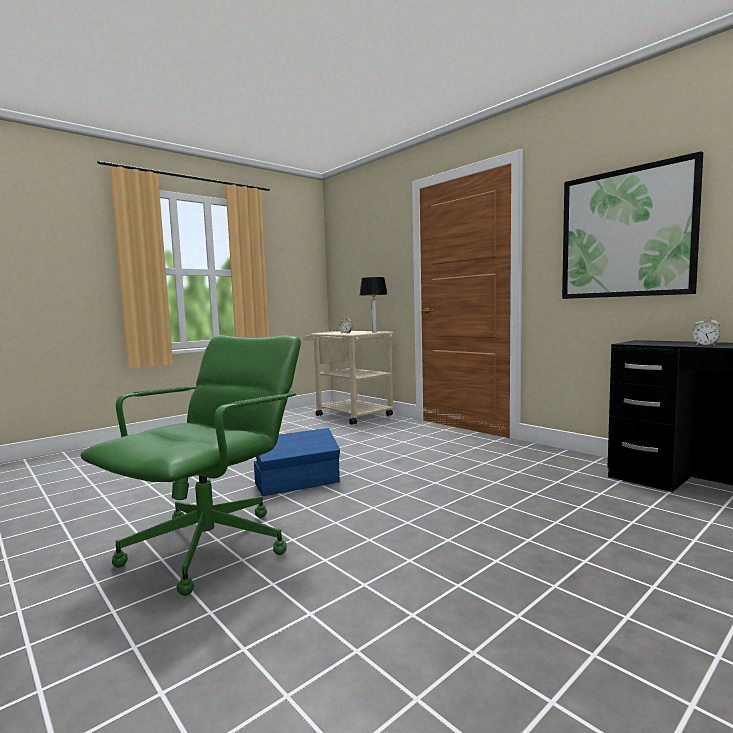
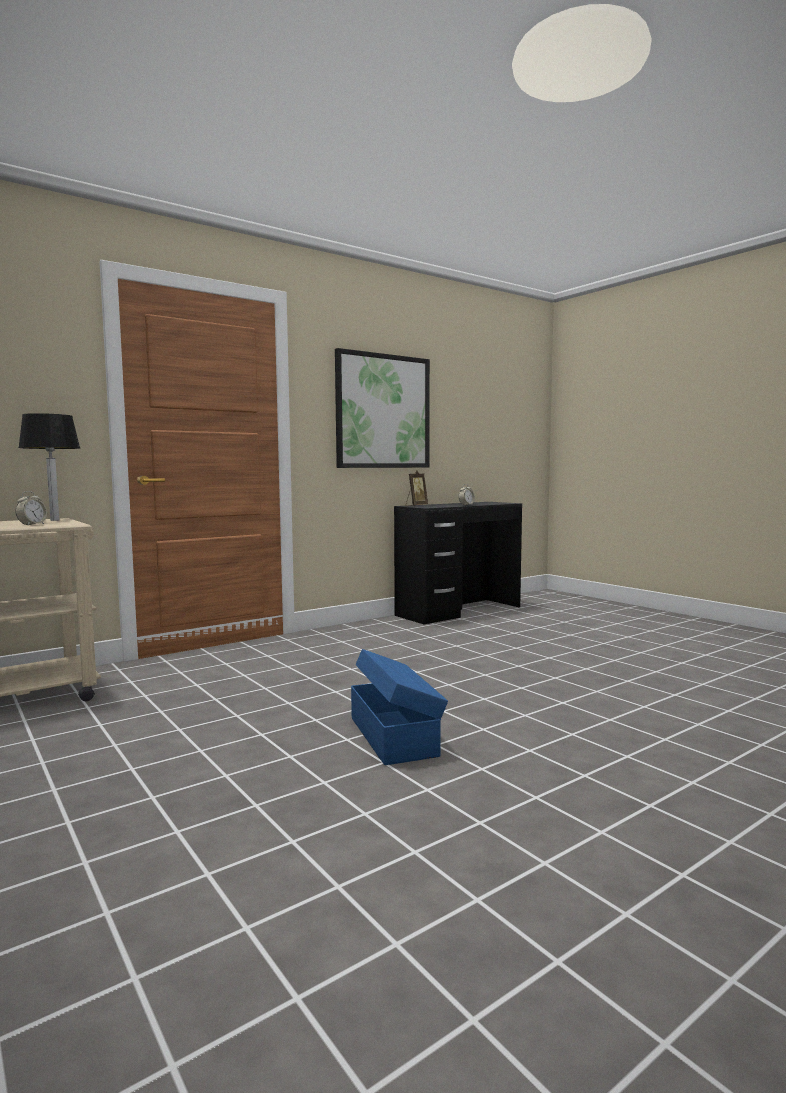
camera: 85 degrees left, 0 degrees up
(211, 547) = (607, 776): green office chair -> none
(645, 341) = (416, 506): none -> picture frame

